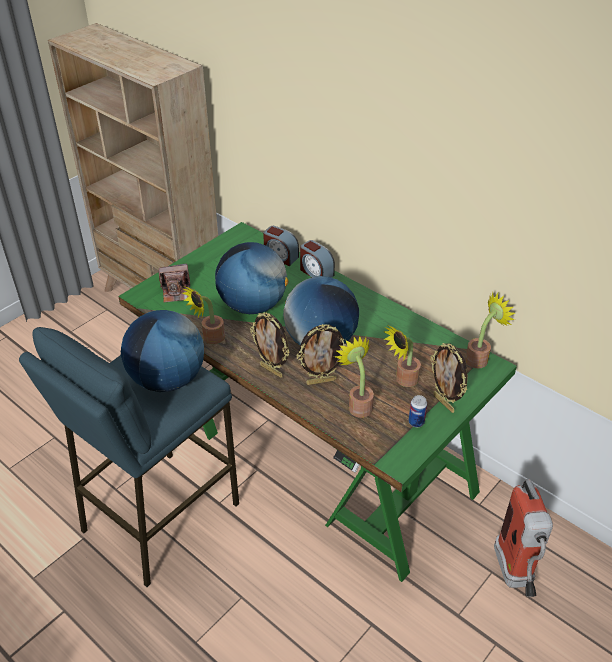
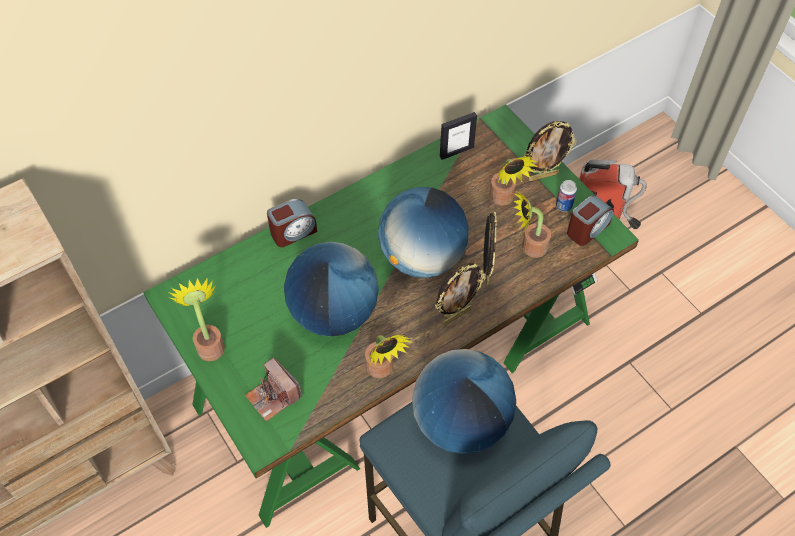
camera: 75 degrees left, 15 degrees up
(176, 292) = (273, 396): camera -> camera turned 135 degrees clockwise
(280, 256) = (245, 262): alarm clock -> alarm clock (587, 229)
(441, 343) = (456, 151): none -> picture frame
(480, 358) = (488, 128): potted plant -> potted plant (209, 343)

